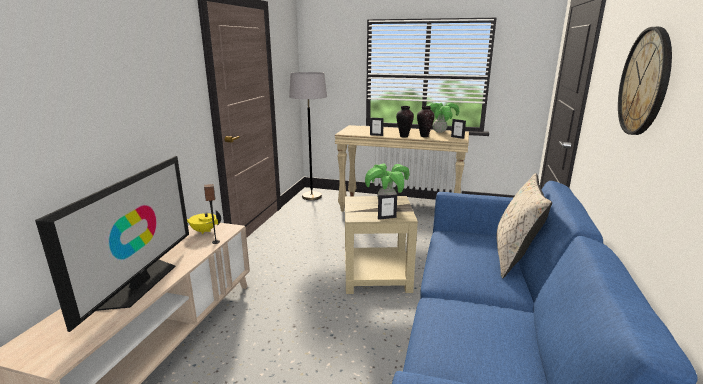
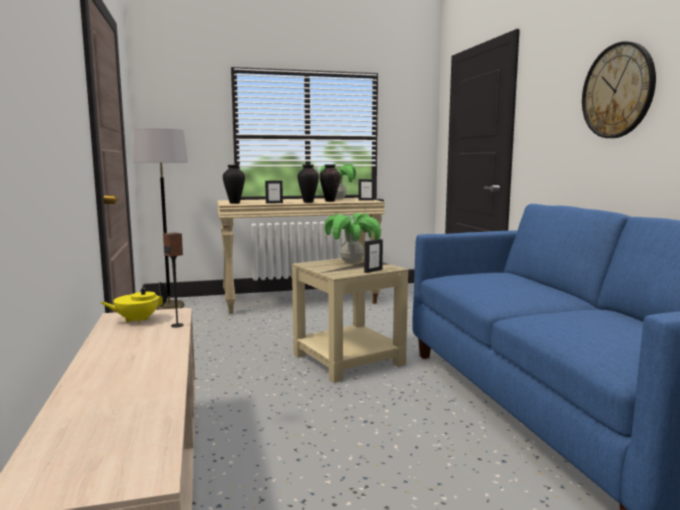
camera: 30 degrees left, 10 degrees down
(140, 283) = (132, 378): television -> none
(349, 132) = (234, 203): none -> vase
(514, 257) = (531, 280): beige pillow -> none

